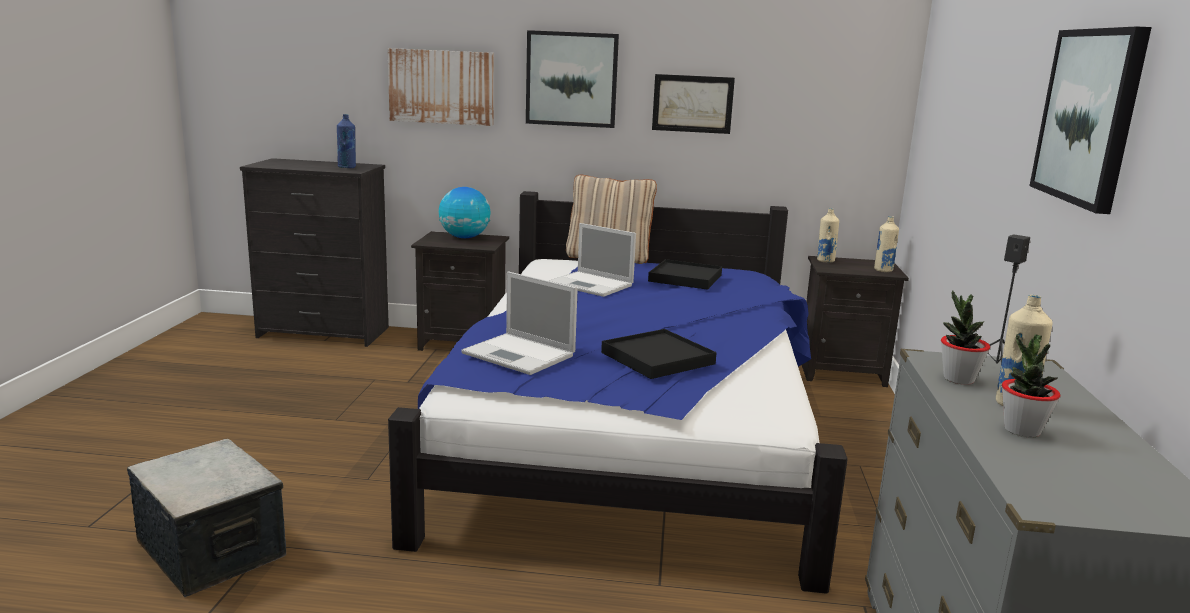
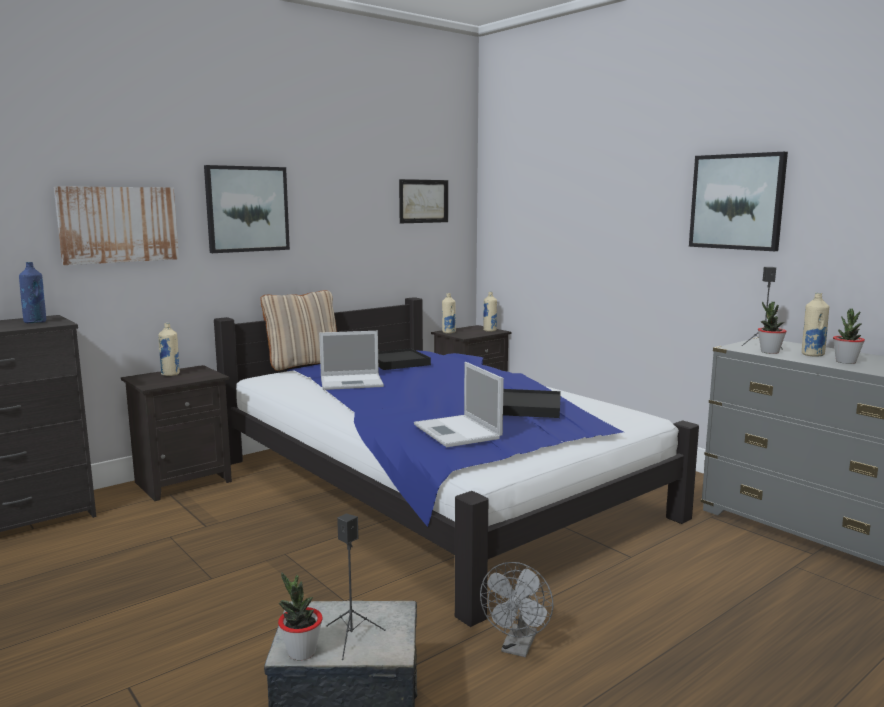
camera: 45 degrees left, 5 degrees down
(155, 471) = (301, 652): none -> potted plant
(194, 480) = (352, 637): none -> black speaker
(387, 586) = (518, 648): none -> grey fan
(464, 237) = (170, 374): globe -> beige bottle
(520, 355) = (458, 432): laptop -> laptop turned 75 degrees clockwise
(692, 104) = (344, 223): picture -> picture (423, 201)

